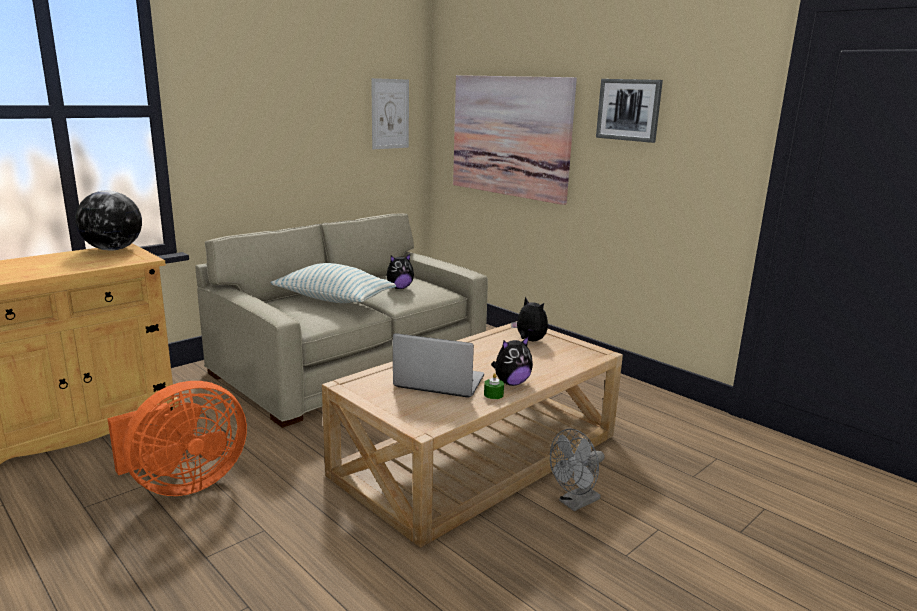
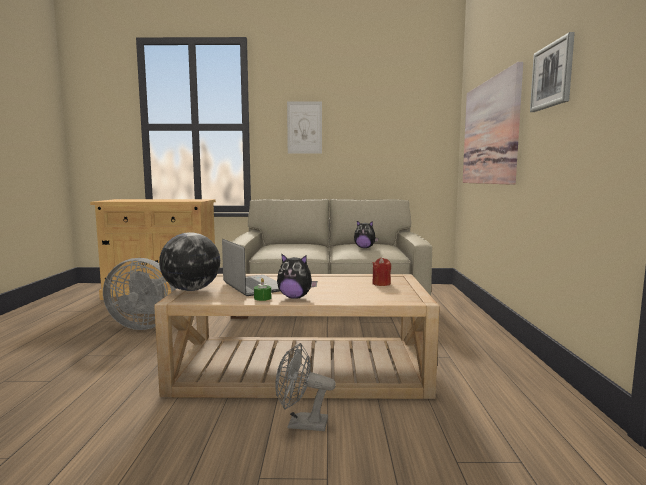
camera: 45 degrees right, 10 degrees down
(113, 249) = (198, 199): globe -> globe (192, 290)
(183, 484) = (144, 325): orange fan -> grey fan
(333, 299) = (309, 247): pillow -> none
(390, 114) = (418, 129): picture -> picture (304, 127)
(529, 340) = (381, 284): plush toy -> red candle

